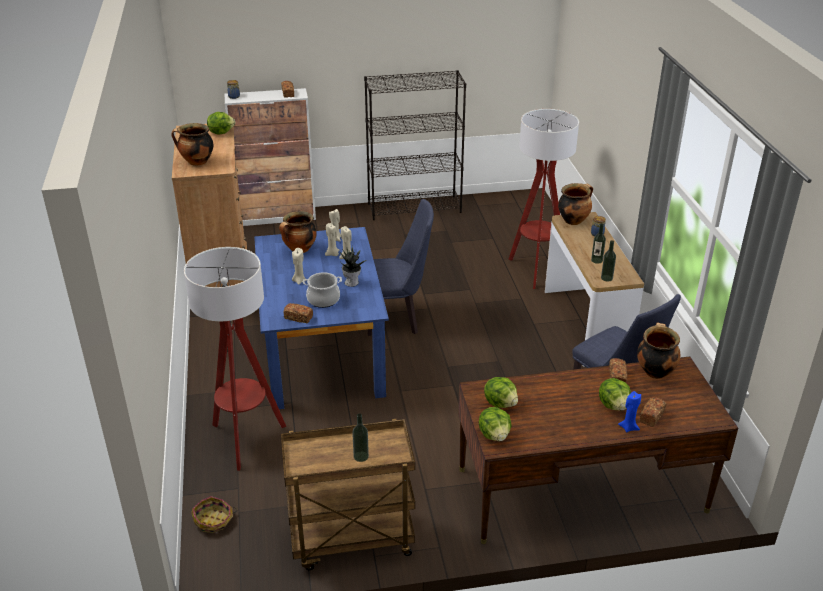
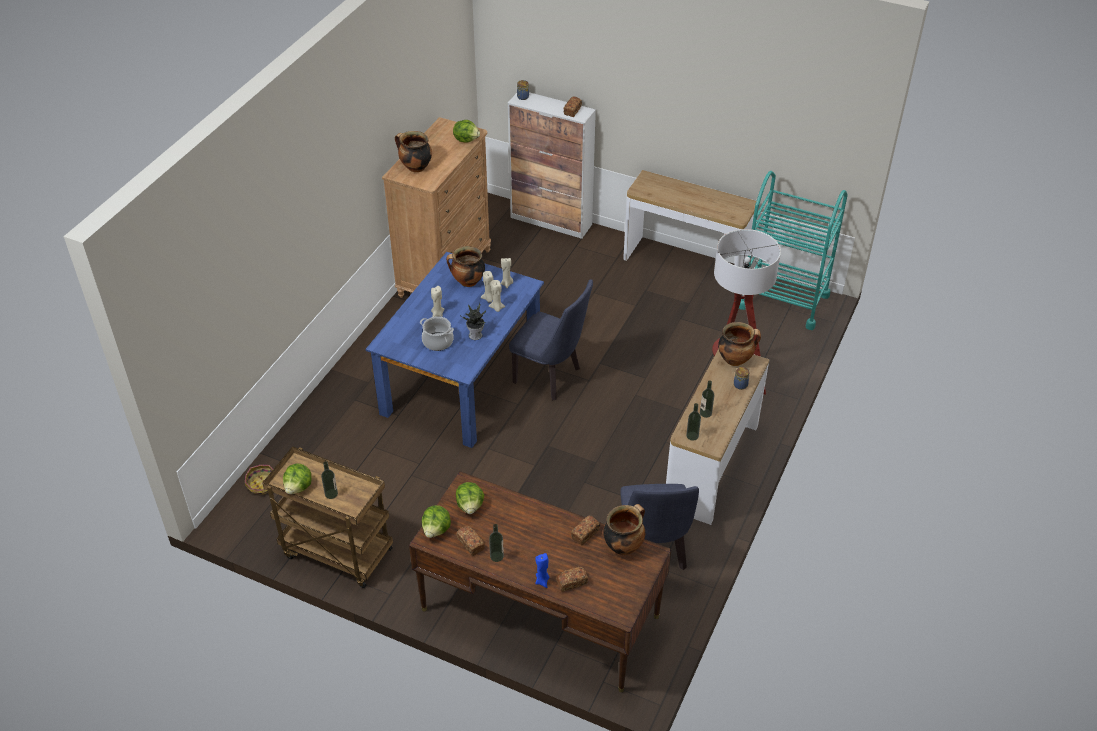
camera: 35 degrees right, 10 degrees up
(246, 440) = (338, 430): floor lamp -> none
(298, 318) = (403, 350): bread -> bread (471, 544)
(415, 207) = (685, 264): black bookcase -> console table
(511, 205) = (783, 301): none -> turquoise cart
(570, 429) = (496, 556): none -> bottle
(614, 405) = (553, 556): lettuce -> lettuce (299, 487)

